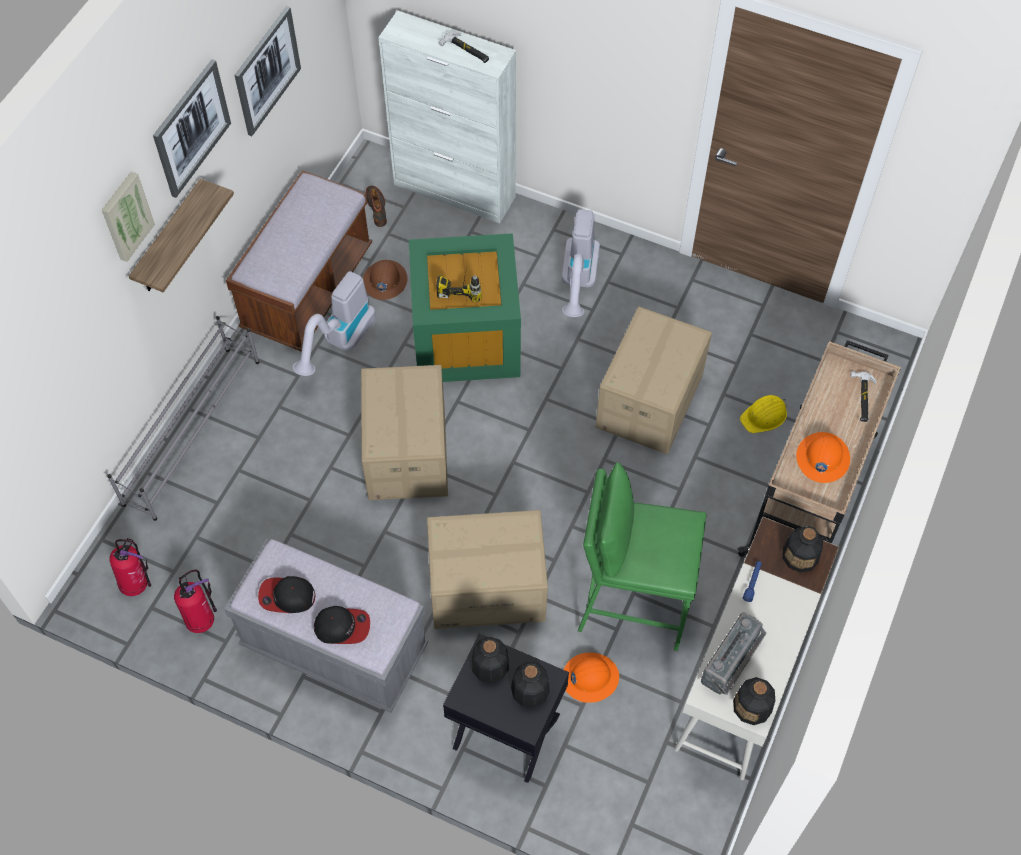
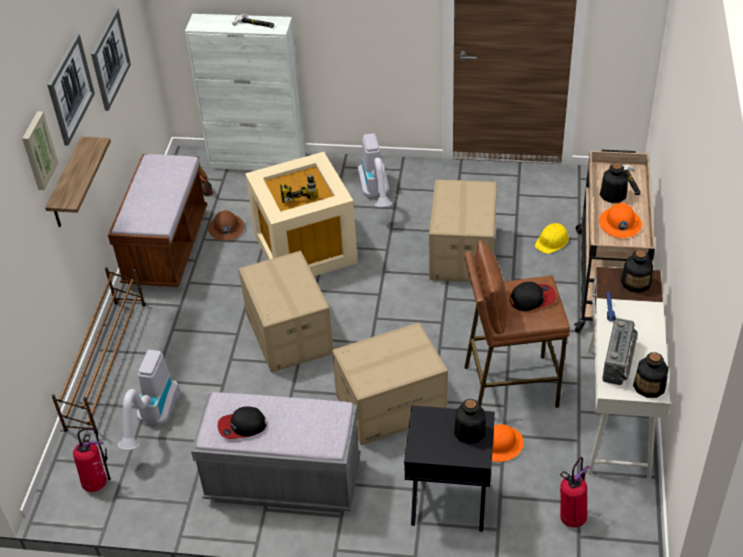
camera: 15 degrees left, 15 degrees down
(193, 431) = (107, 364): grey shoe rack -> brown shoe rack
(201, 619) = (162, 493): fire extinguisher -> fire extinguisher (572, 517)
(339, 344) = (206, 277): vacuum cleaner -> vacuum cleaner (153, 421)
(342, 626) = (297, 434): cap -> cap (532, 298)
(468, 336) = (306, 247): green storage box -> beige storage box
(490, 666) = (430, 424): bottle -> bottle (613, 195)
(632, 603) = (510, 385): green stool -> brown stool

